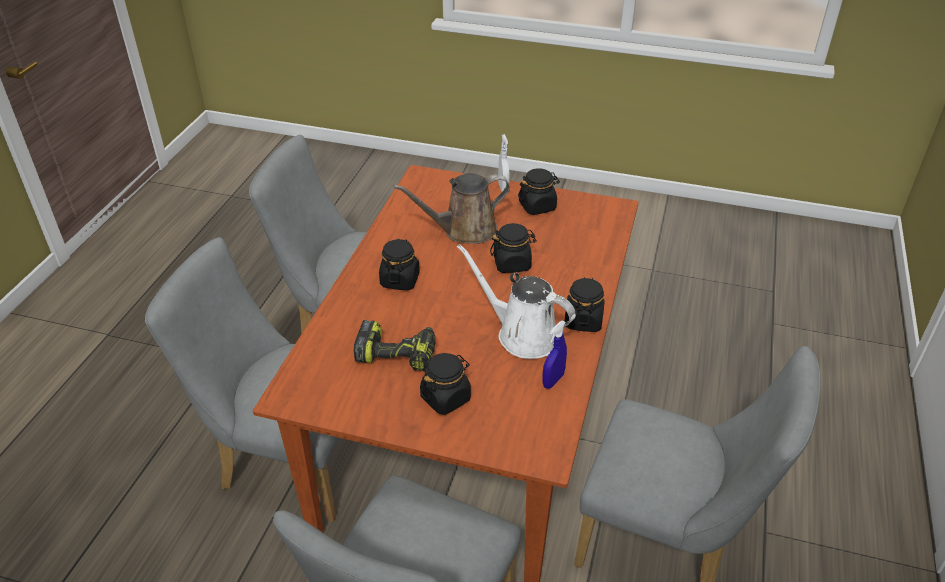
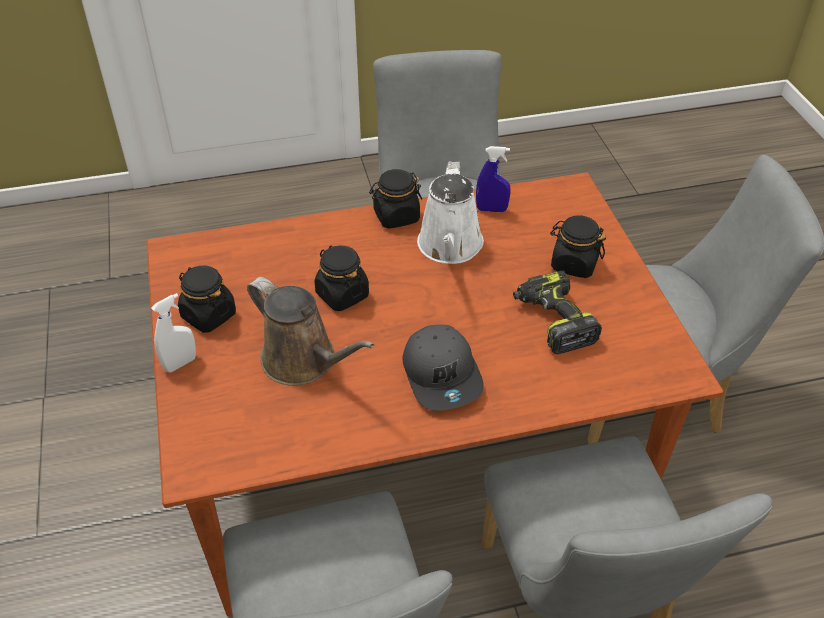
camera: 120 degrees left, 5 degrees up
(400, 280) = (442, 375): black jar -> grey cap

